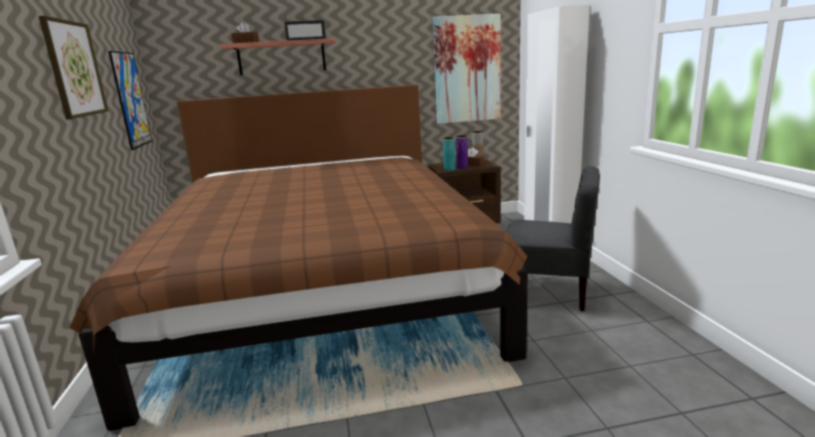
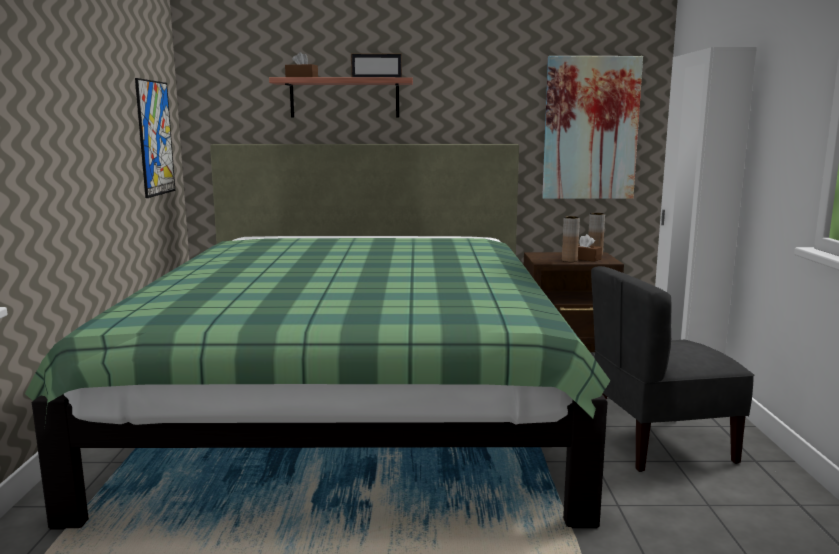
camera: 10 degrees right, 5 degrees down
(74, 69) = (88, 95): picture -> none
(322, 291) = (351, 402): brown bed -> green bed
(449, 169) = (550, 262): turquoise vase -> none
(462, 167) = (569, 260): purple vase -> brown vase
(548, 292) = (660, 445): grey chair -> grey chair turned 135 degrees clockwise

